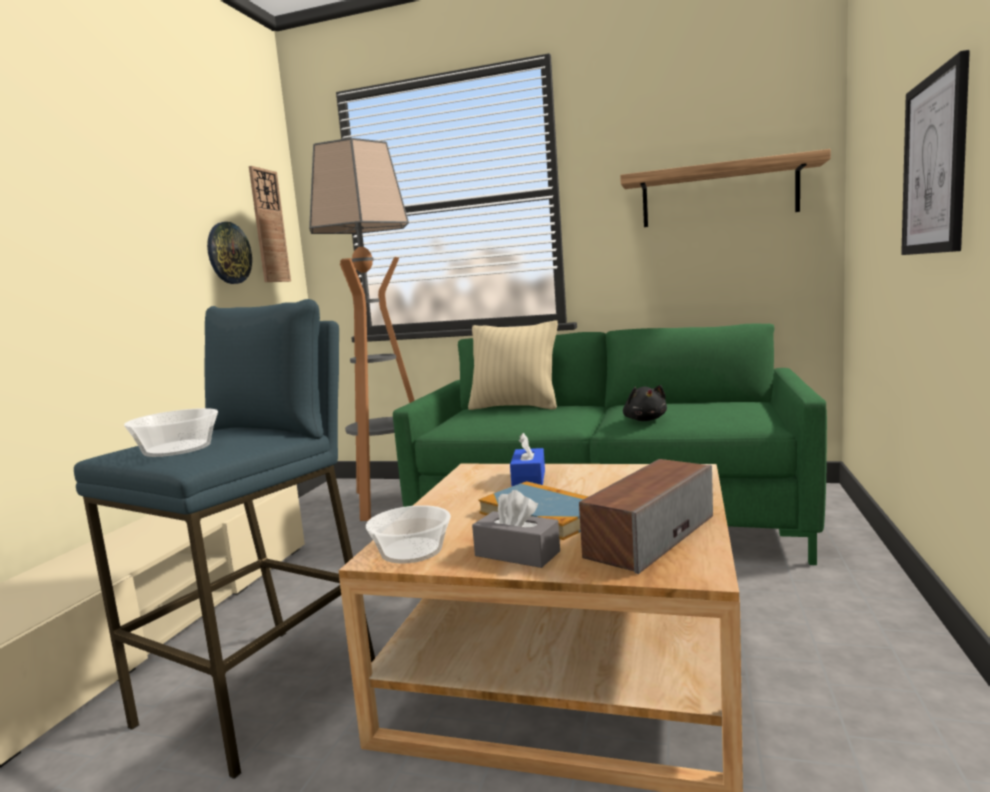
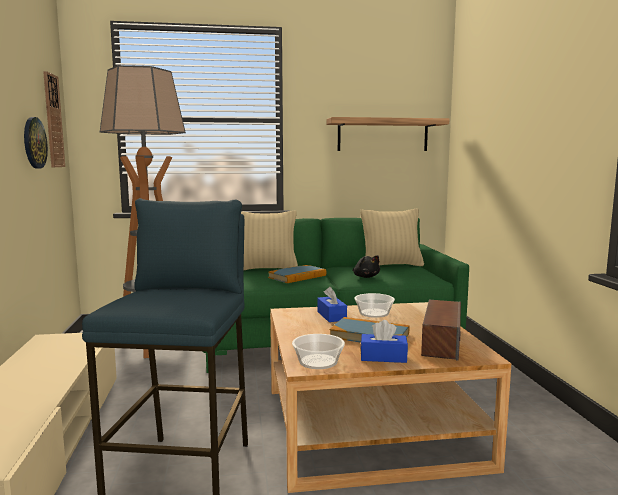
camera: 25 degrees left, 0 degrees up
(177, 449) = (170, 303): bowl -> bowl (374, 313)
(517, 554) = (383, 357): grey tissue box -> blue tissue box
(541, 418) = (297, 276): none -> book
(712, 402) = (391, 265): none -> beige pillow
(935, 165) = (531, 144): picture -> none

